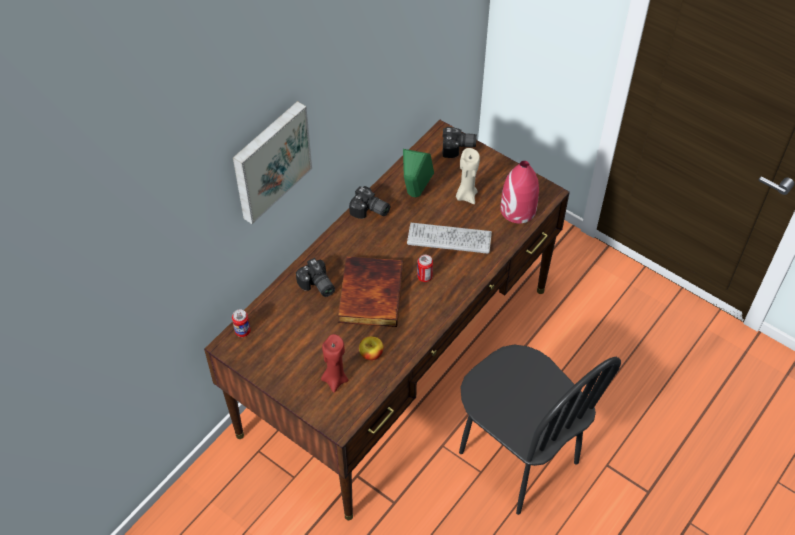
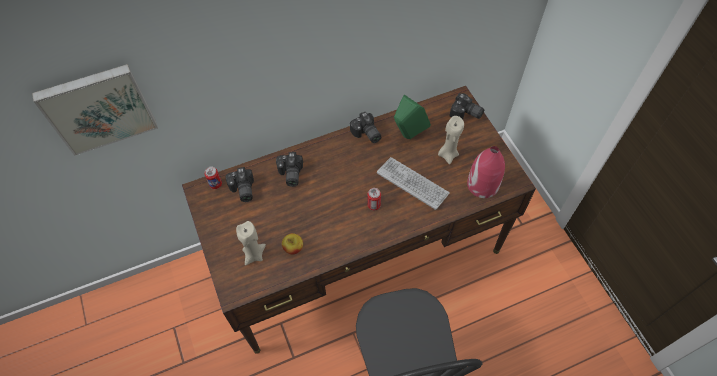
camera: 30 degrees right, 5 degrees up
(270, 160) = (260, 56): picture -> picture (98, 108)
(276, 324) = (242, 190): none -> camera
(335, 379) = (254, 254): red candle -> beige candle
(369, 294) = (323, 199): book -> none

